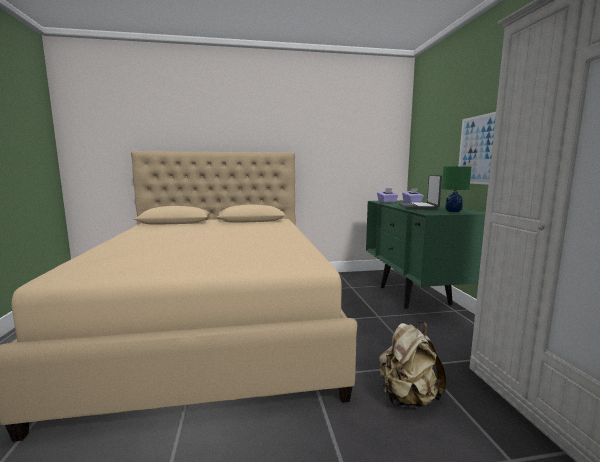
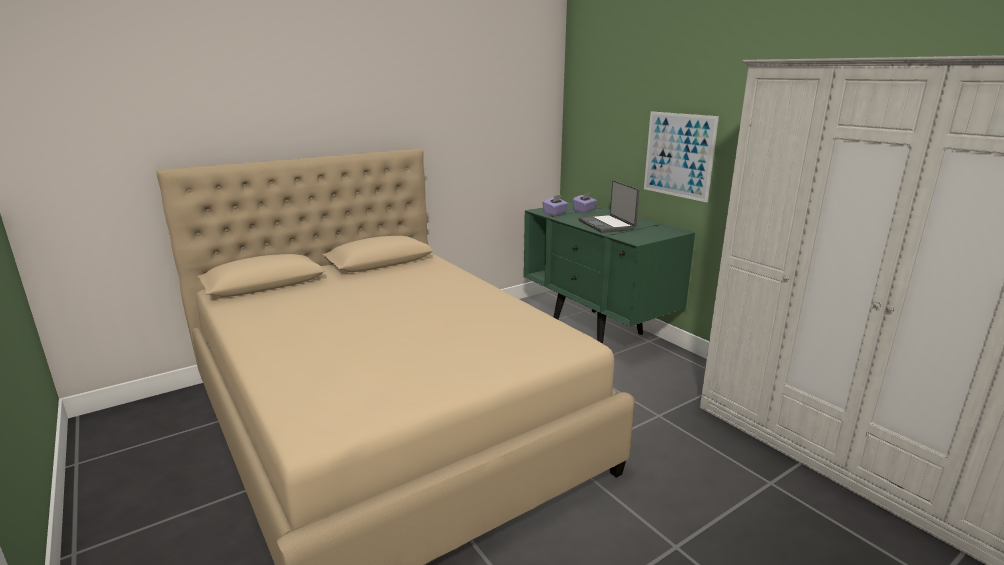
camera: 25 degrees left, 10 degrees up
(407, 398) = (668, 454): beige backpack -> none
(454, 211) = (654, 232): green table lamp -> none

